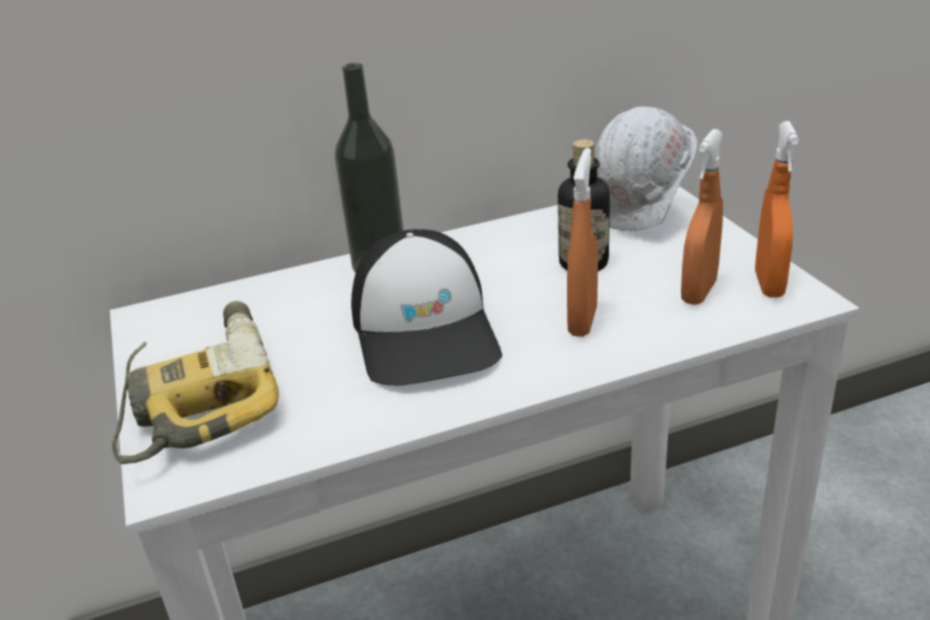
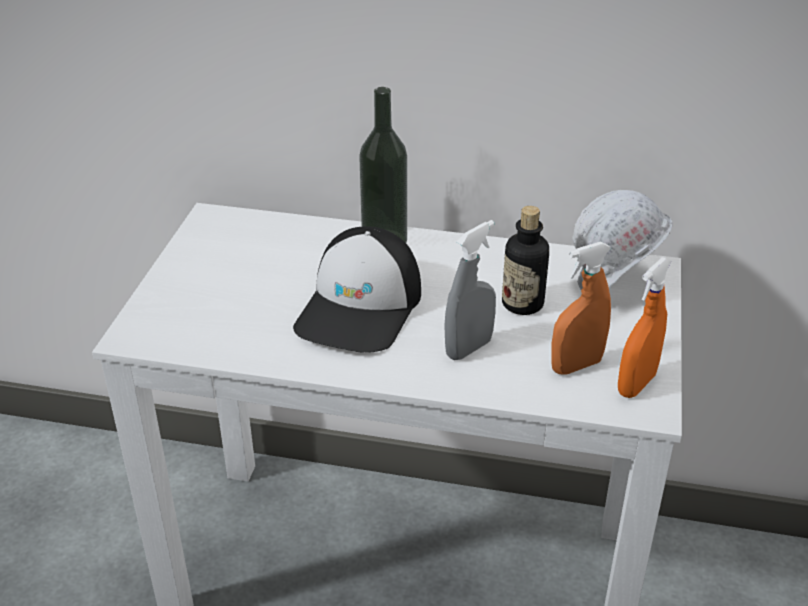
camera: 30 degrees right, 5 degrees up
(200, 395) = (192, 289): power drill -> none
(582, 321) = (468, 348): orange spray bottle -> grey spray bottle

